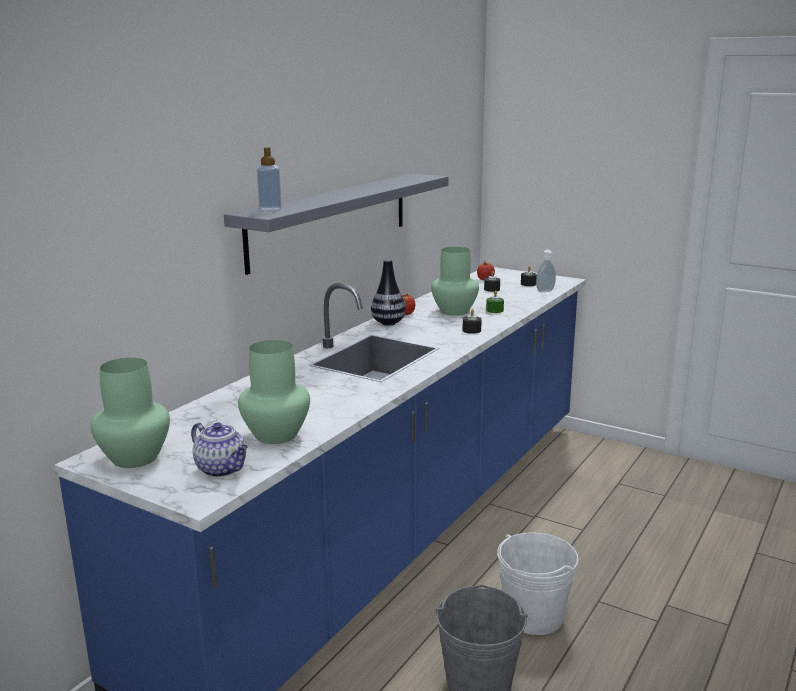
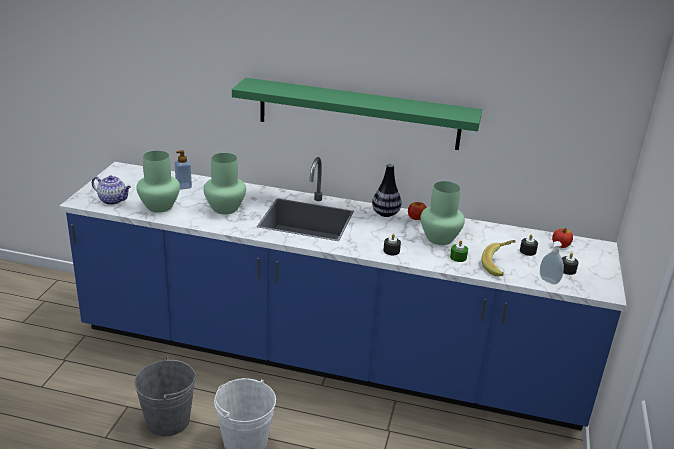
camera: 70 degrees right, 10 degrees up
(134, 458) = (123, 177): green vase -> green vase (224, 208)
(222, 469) = (113, 200): teapot -> teapot turned 90 degrees counterclockwise
(270, 209) = (267, 85): soap dispenser -> soap dispenser (183, 186)
(332, 219) = (358, 114): grey shelf -> green shelf
(515, 300) = (500, 266): none -> banana

